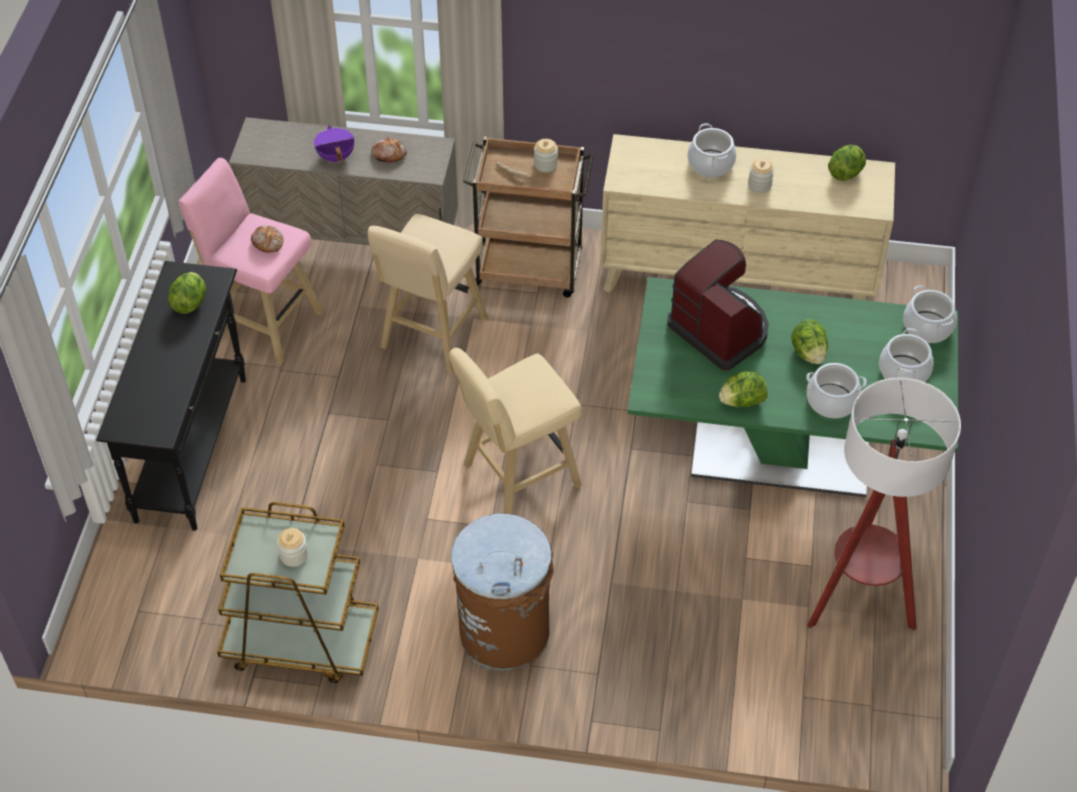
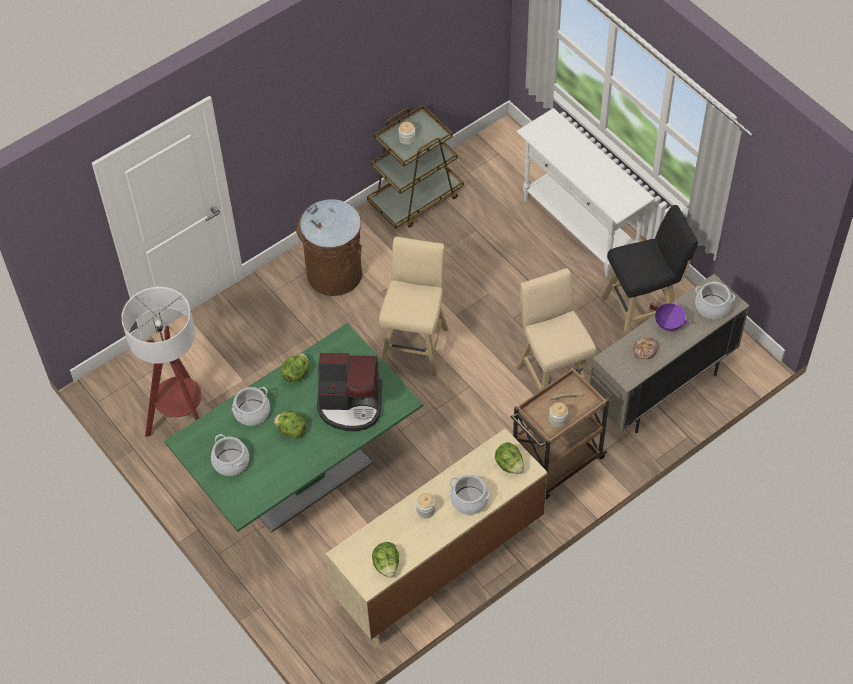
camera: 135 degrees right, 5 degrees up
(190, 303) = (610, 189): lettuce -> lettuce (509, 465)
(192, 448) = (579, 228): black console table -> white console table
(263, 322) = (643, 311): pink stool -> black stool
(268, 242) = (637, 264): bread -> none
(927, 327) = (243, 502): cooking pot -> cooking pot (712, 307)

